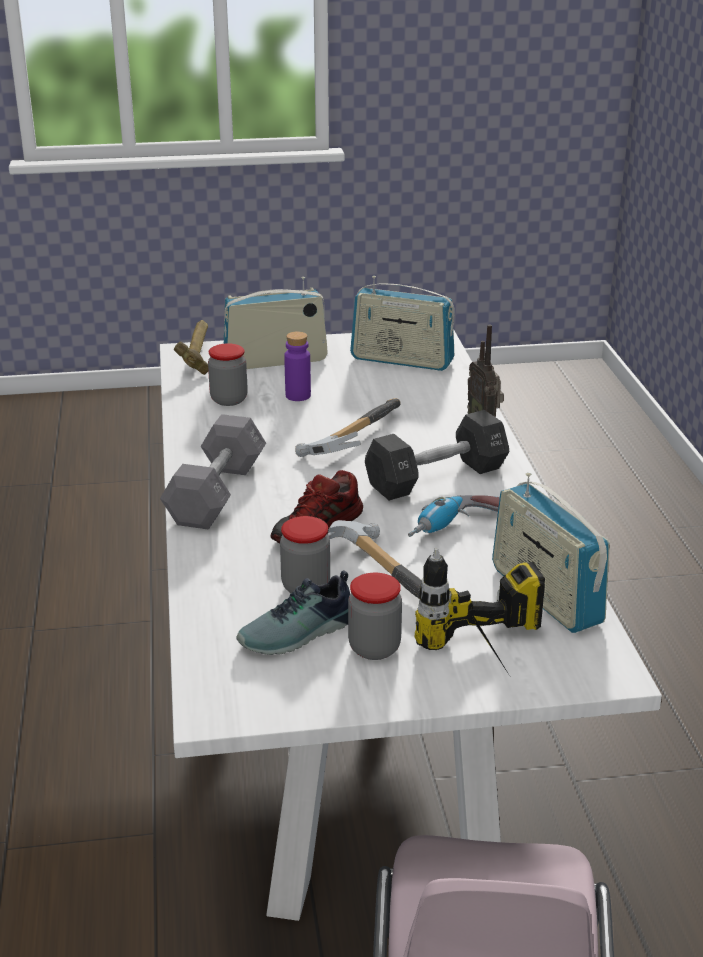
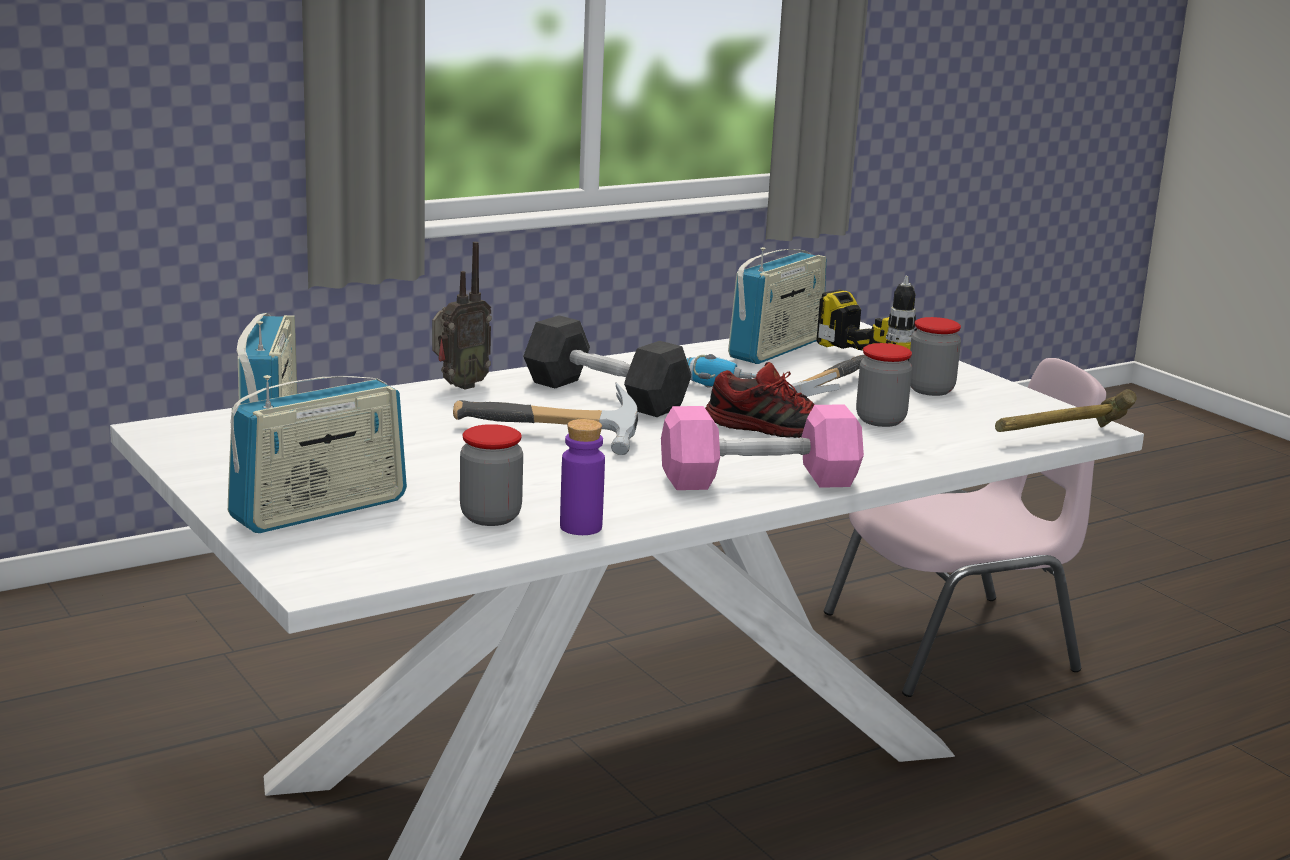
camera: 115 degrees left, 10 degrees down
(198, 356) = (335, 566): hammer -> hammer (1059, 438)
(216, 493) = (759, 480): grey dumbbell -> pink dumbbell
(275, 361) = (319, 510): radio -> radio turned 90 degrees counterclockwise
(298, 396) = (442, 479): purple bottle -> purple bottle (581, 527)
(299, 634) = (952, 414): shoe -> none

